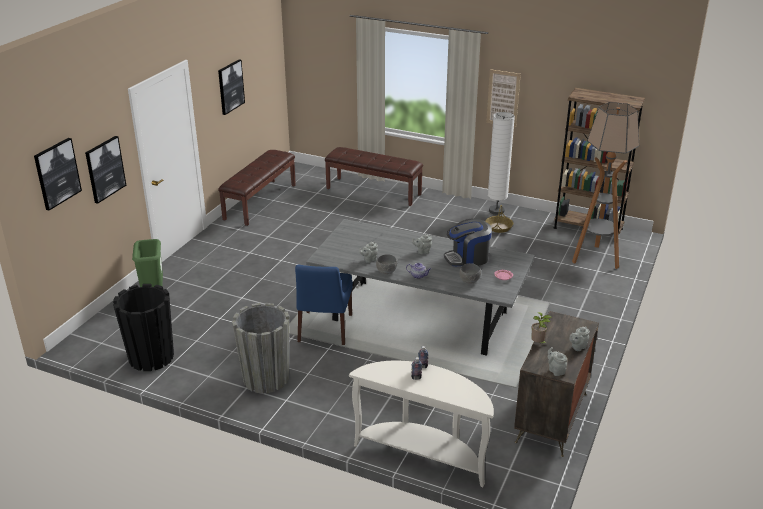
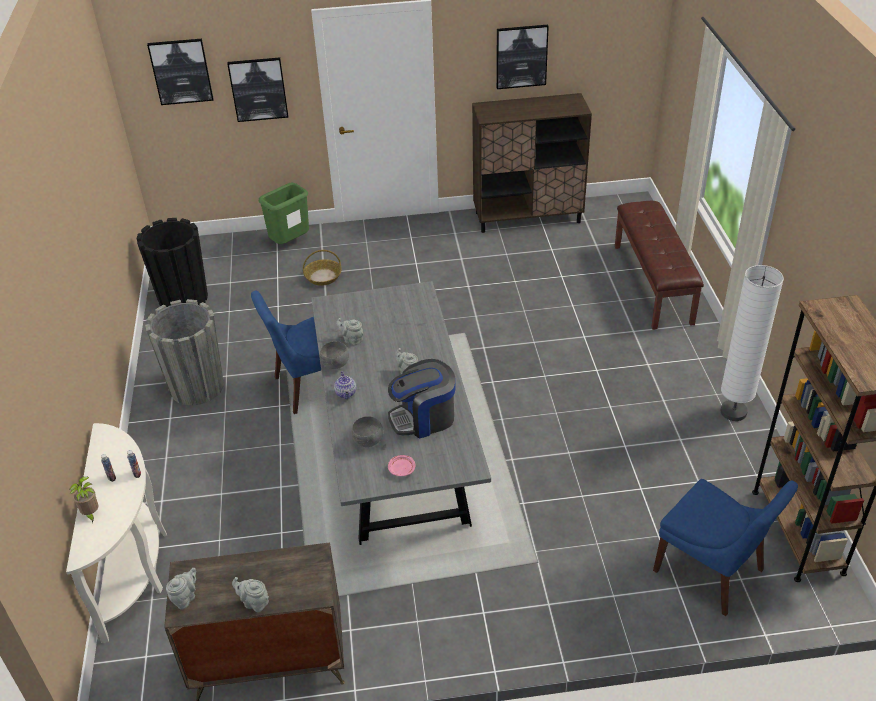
camera: 60 degrees right, 10 degrees up
(260, 202) = (528, 217): brown bench -> brown cabinet
(467, 258) = (424, 418): coffee machine -> coffee machine turned 60 degrees counterclockwise
(498, 227) = (688, 432): basket -> basket (323, 277)
(503, 98) = (797, 250): picture -> none
(538, 343) = (240, 559): potted plant -> potted plant (91, 514)
(595, 258) = (711, 572): floor lamp -> blue chair

